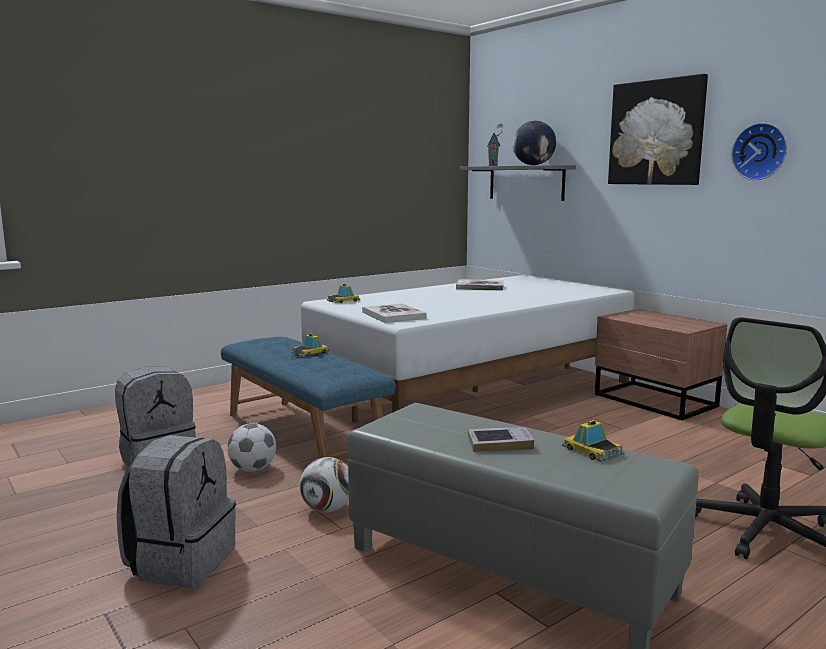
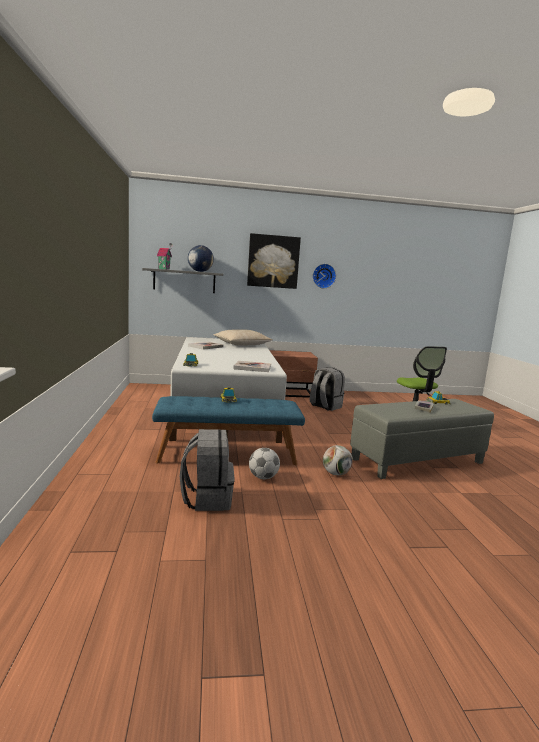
camera: 60 degrees left, 0 degrees up
(181, 561) = (366, 518): grey backpack -> grey backpack (325, 406)
(558, 290) = (242, 344): none -> beige pillow

